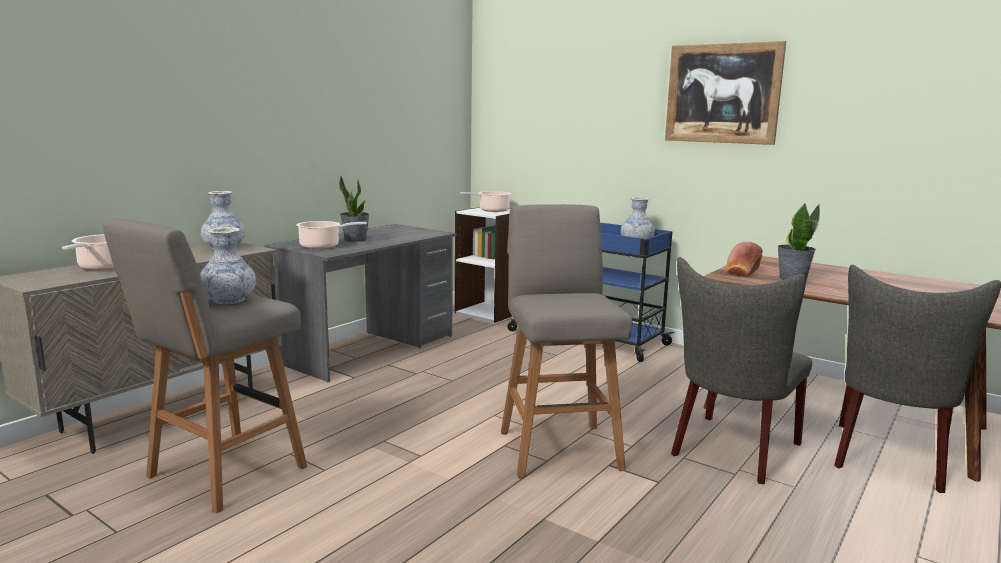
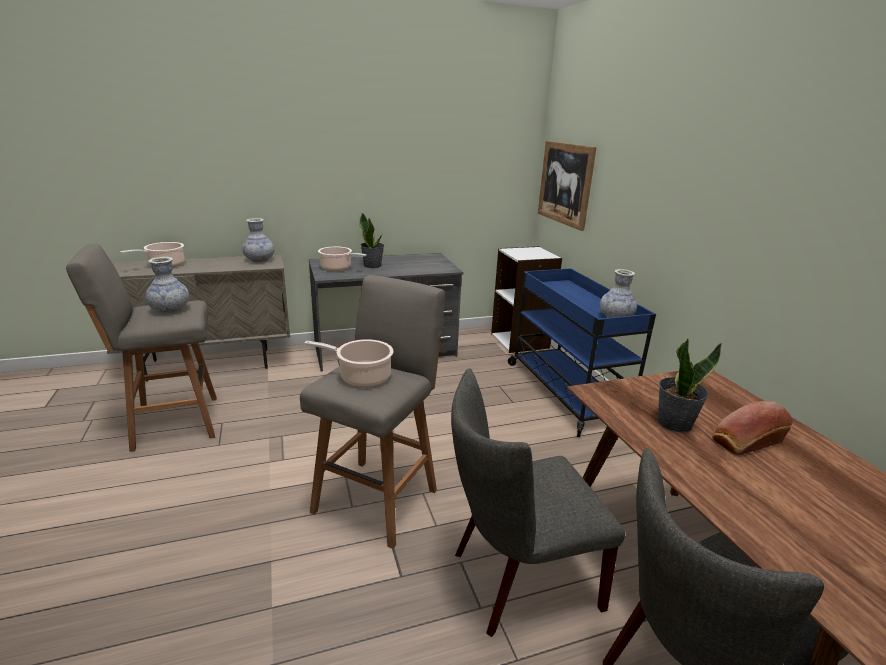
camera: 35 degrees right, 10 degrees up
(492, 210) = (530, 253): cooking pot -> cooking pot (361, 377)
(722, 93) = (736, 164): picture -> picture (565, 183)
(742, 272) = (633, 392): bread -> bread (745, 442)

